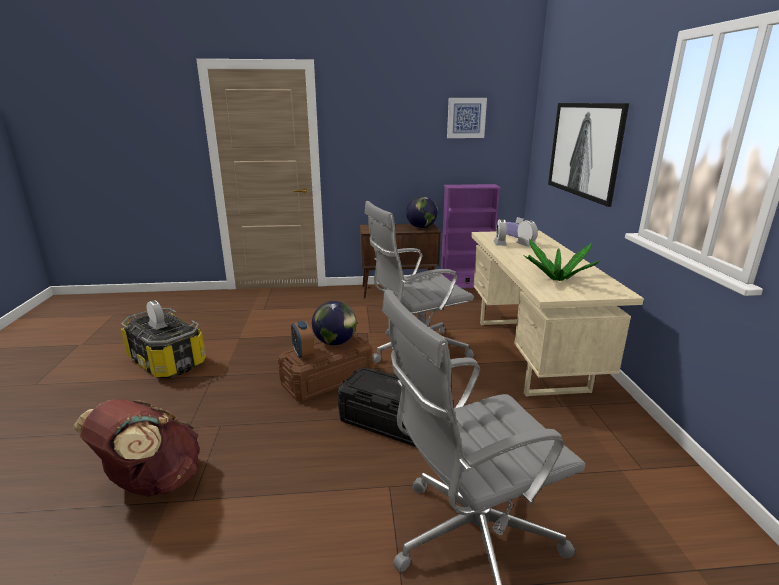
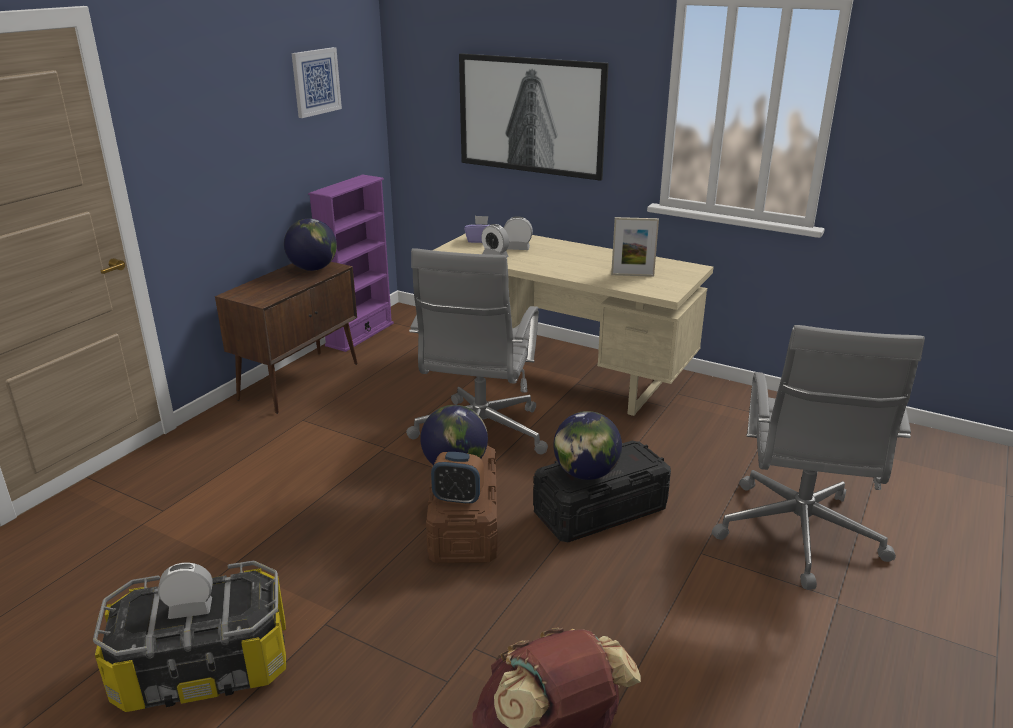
camera: 55 degrees left, 5 degrees up
(375, 384) = (585, 473): none -> globe
(557, 279) = (632, 275): potted plant -> picture frame

